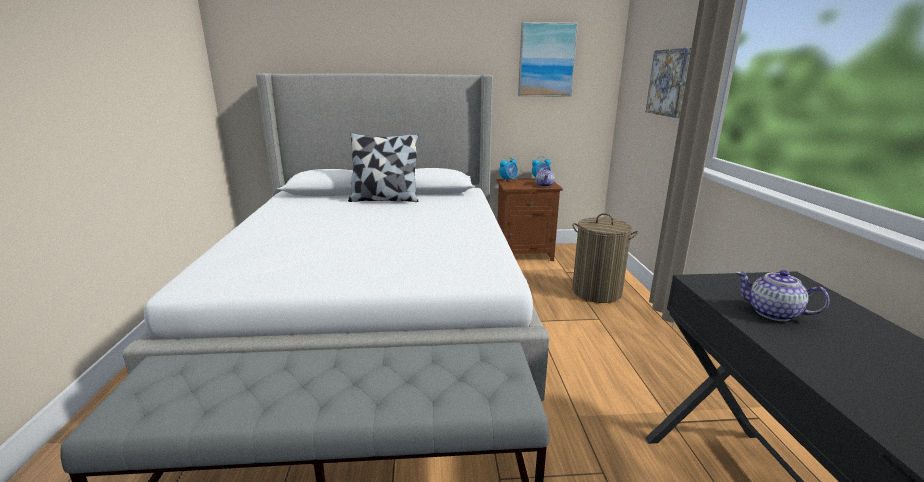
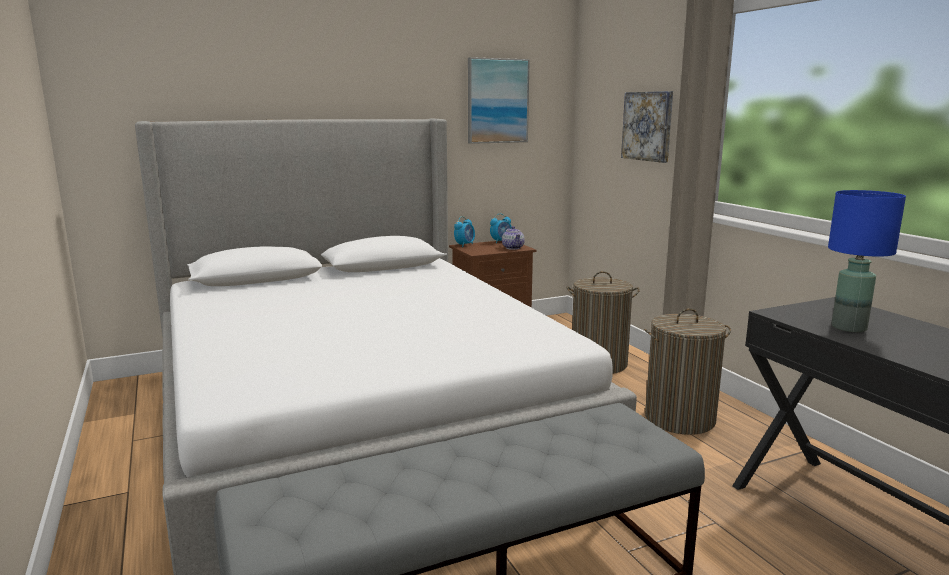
camera: 20 degrees left, 5 degrees down
(384, 199) = (340, 280): pillow -> none
(637, 357) = (680, 419): none -> laundry basket
(773, 313) = (849, 328): teapot -> blue table lamp

